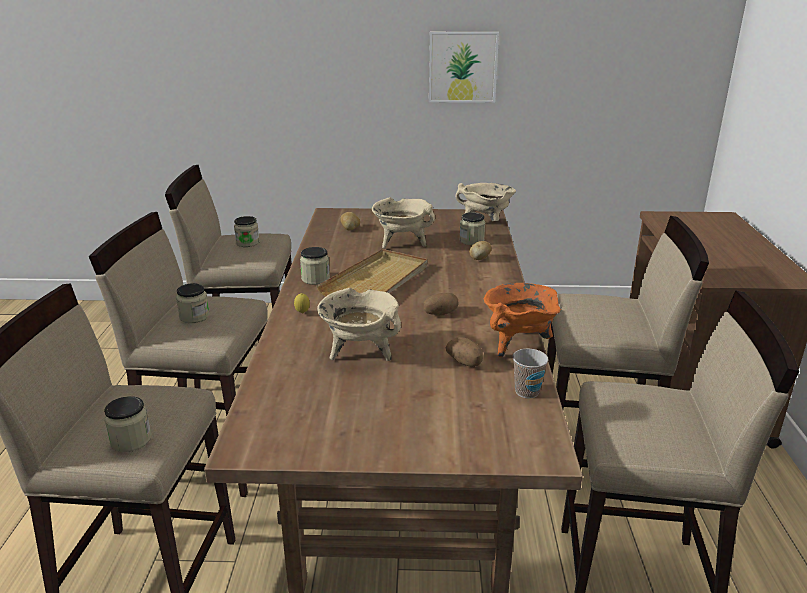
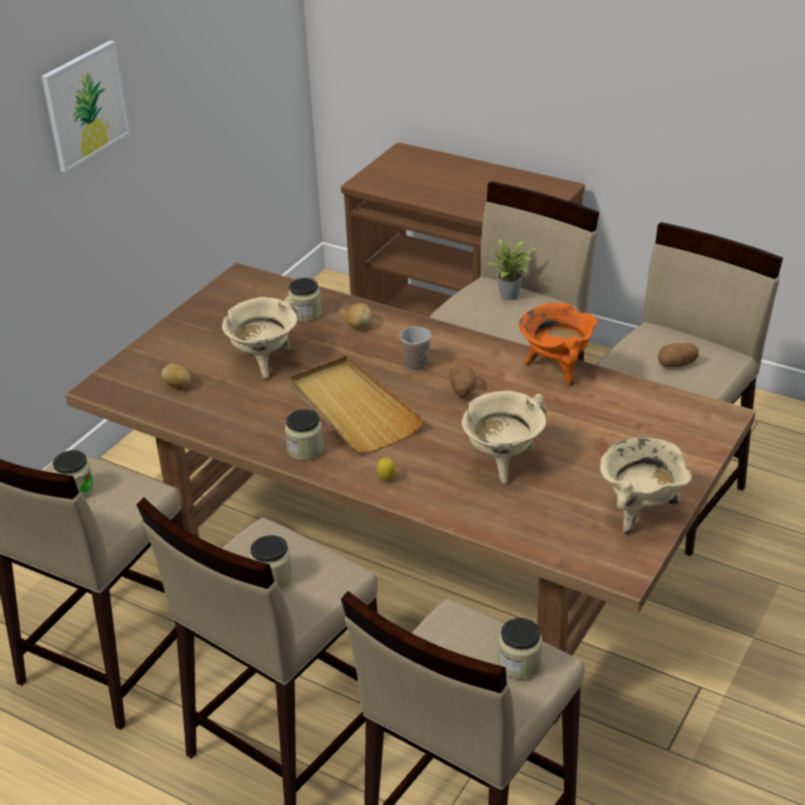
camera: 60 degrees left, 10 degrees up
(465, 362) = (566, 407): potato -> potato (677, 364)
(485, 224) = (267, 288): beige cooking pot -> beige cooking pot (640, 512)
(527, 392) = (635, 392): cup -> cup (416, 365)
(624, 313) = (512, 295): none -> potted plant

